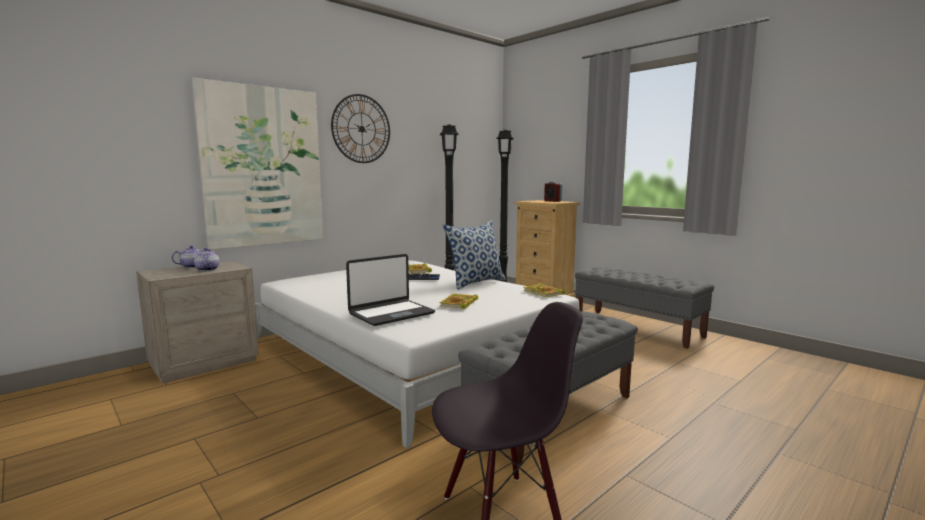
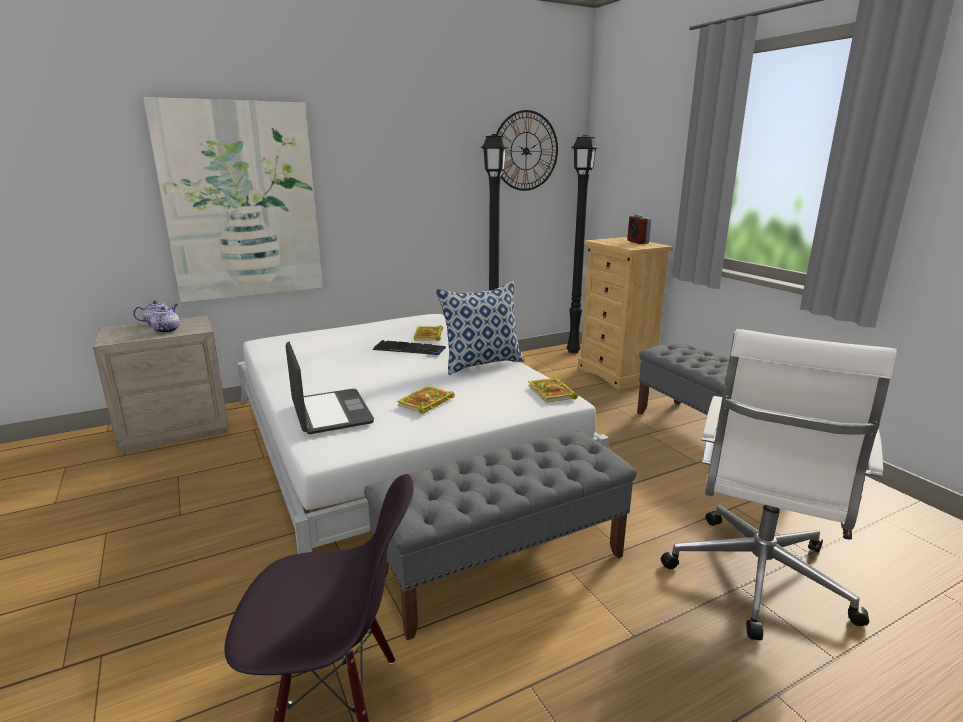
camera: 15 degrees right, 10 degrees up
(361, 129) = (372, 146): wall clock -> wall clock (526, 151)
(391, 313) = (330, 413): laptop -> laptop turned 90 degrees counterclockwise
(721, 397) = (756, 580): none -> white office chair

